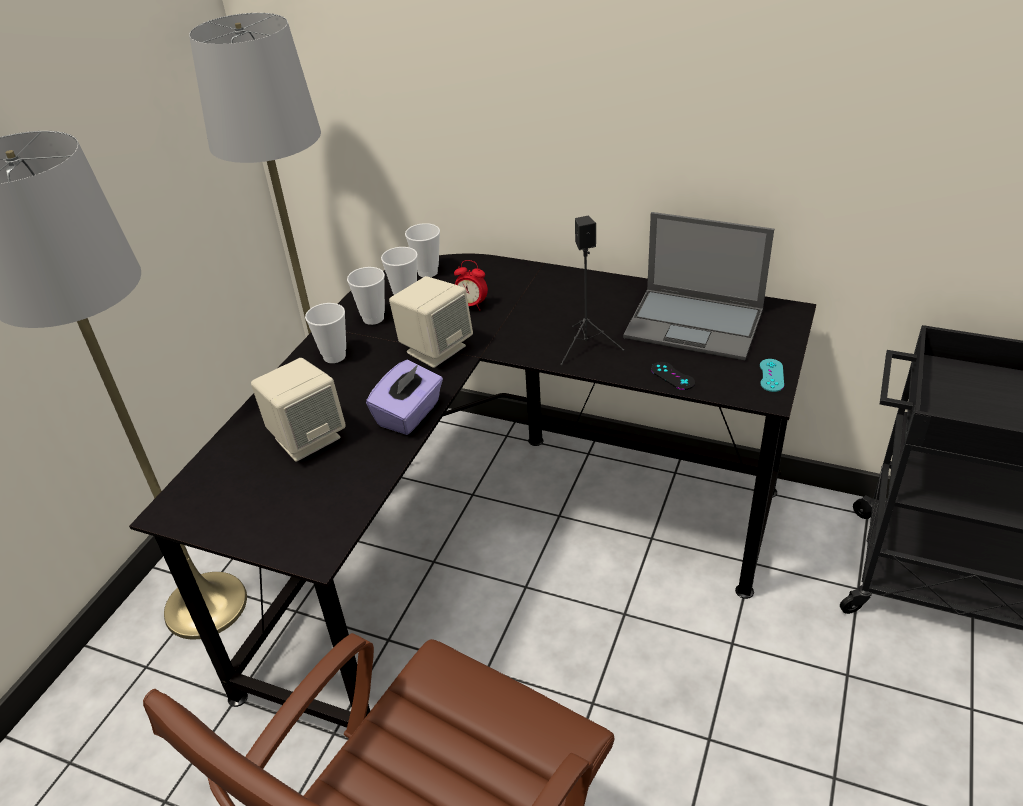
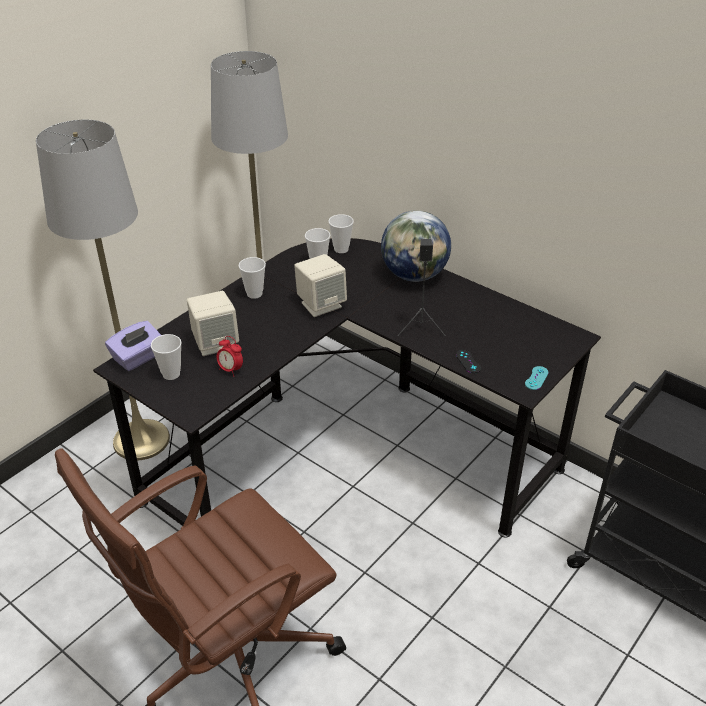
camera: 15 degrees right, 0 degrees up
(373, 318) = (290, 273): cup -> cup (171, 374)
(409, 414) = (284, 344): purple tissue box -> purple tissue box (138, 358)
(471, 305) = (359, 280): alarm clock -> alarm clock (230, 370)
(542, 283) = (414, 275): none -> globe
(695, 324) = (505, 329): laptop -> none

